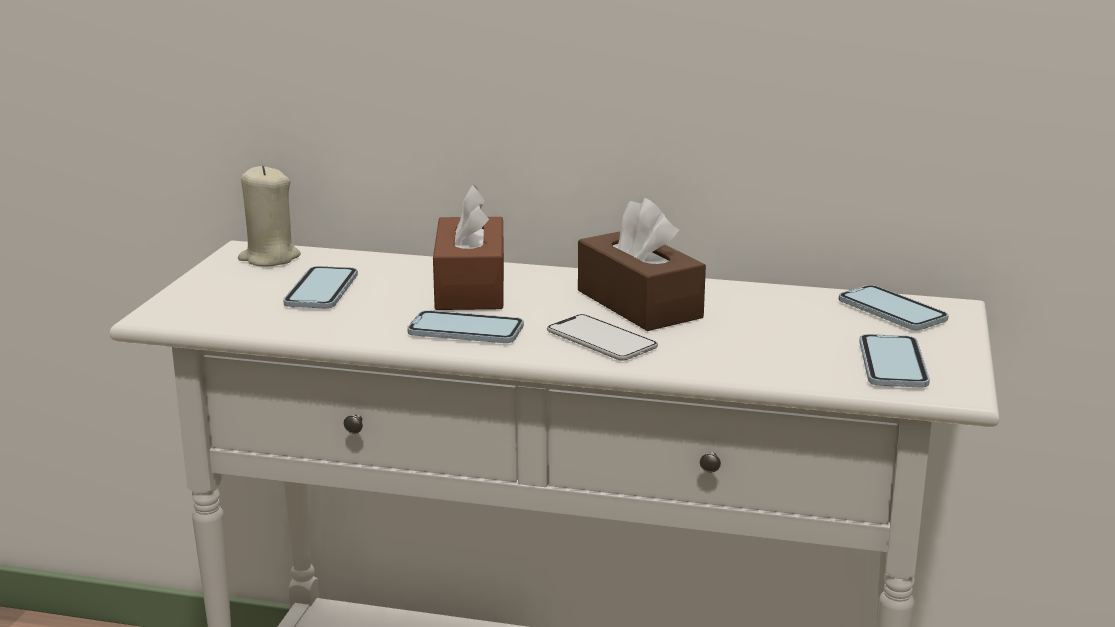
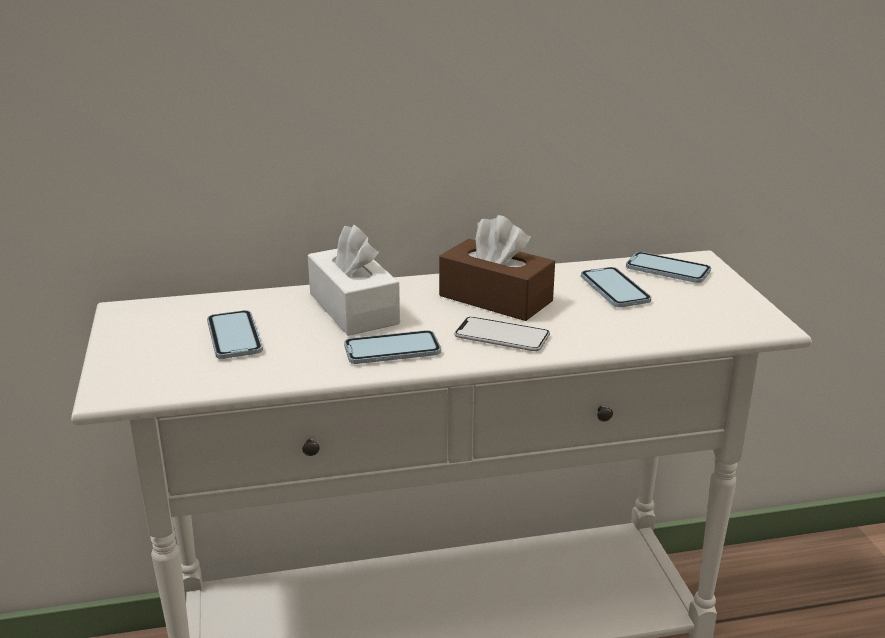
camera: 25 degrees left, 5 degrees up
(269, 258) = (154, 314): beige candle -> none
(470, 287) = (353, 309): brown tissue box -> white tissue box
(892, 365) = (713, 313): phone -> phone (614, 290)

